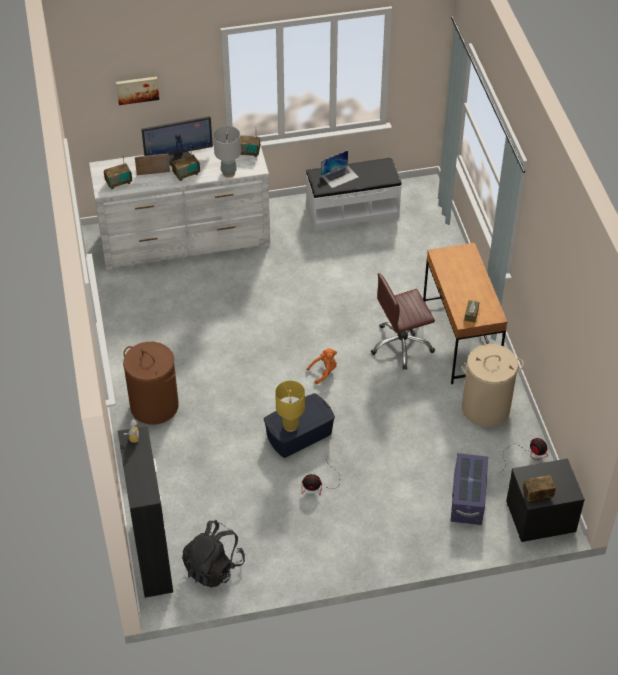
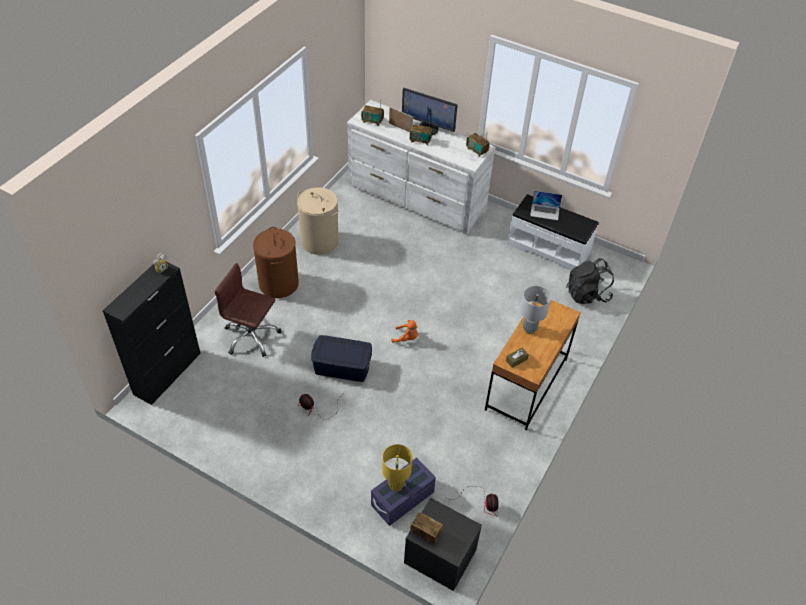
camera: 40 degrees right, 0 degrees up
(137, 89) = (420, 58): picture -> none
(214, 567) = (191, 409): black backpack -> black backpack (587, 294)
(229, 173) = (448, 155): grey table lamp -> grey table lamp (529, 329)
(290, 426) = (329, 353): yellow table lamp -> yellow table lamp (396, 485)
(401, 345) = (480, 358): brown office chair -> brown office chair (251, 337)
(485, 408) = (490, 446): beige laundry basket -> beige laundry basket (320, 241)

